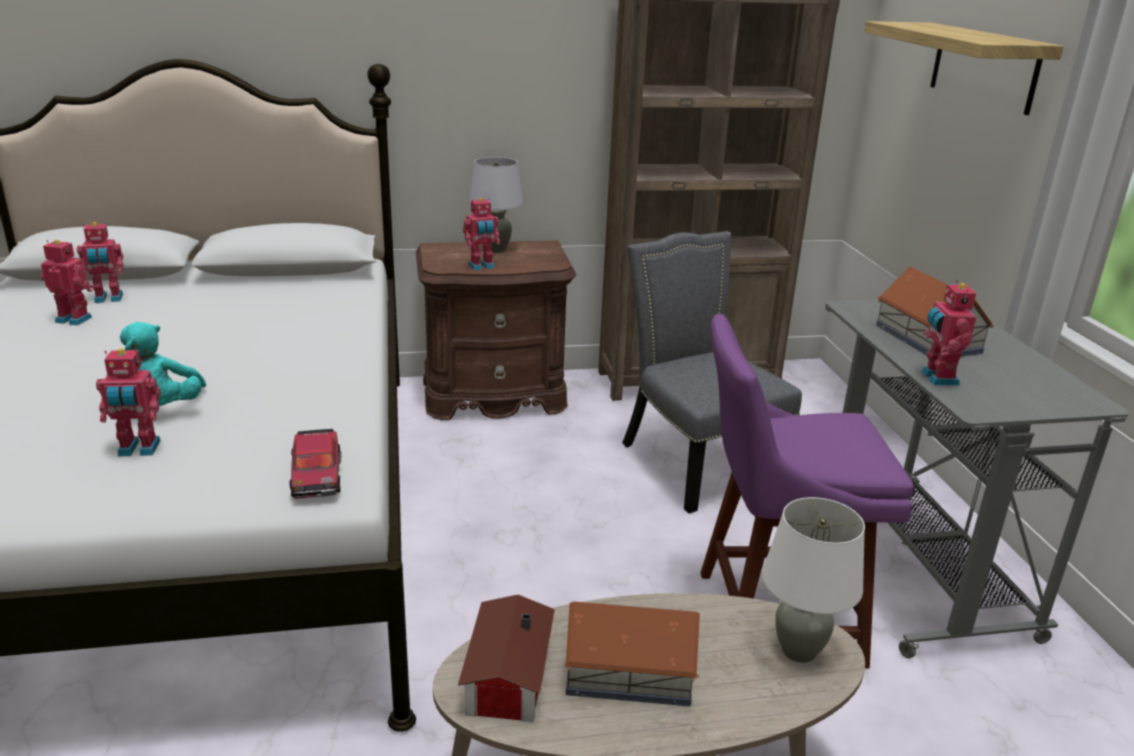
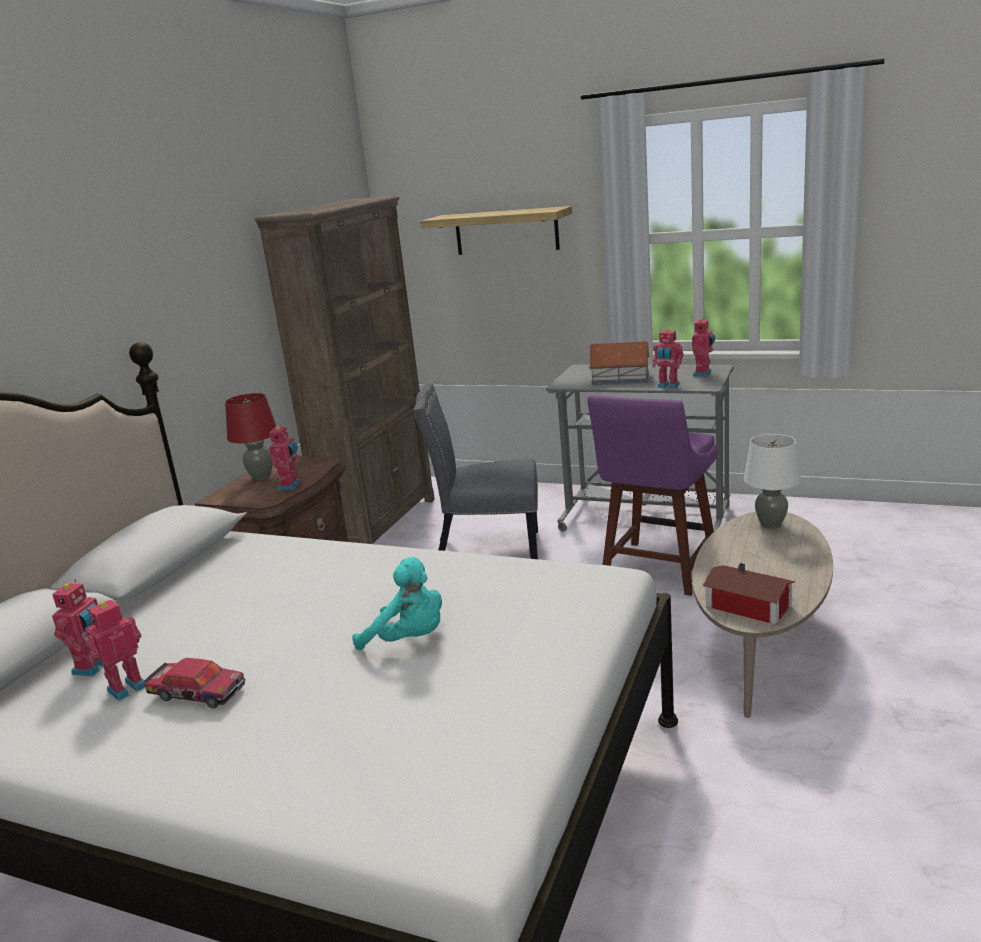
camera: 55 degrees left, 5 degrees down
(138, 450) = (481, 650): toy robot -> toy robot (703, 374)
(317, 473) = (584, 580): toy car -> toy car (197, 692)
(495, 249) = (261, 477): grey table lamp -> red table lamp
(627, 670) = (762, 571): toy house -> none

